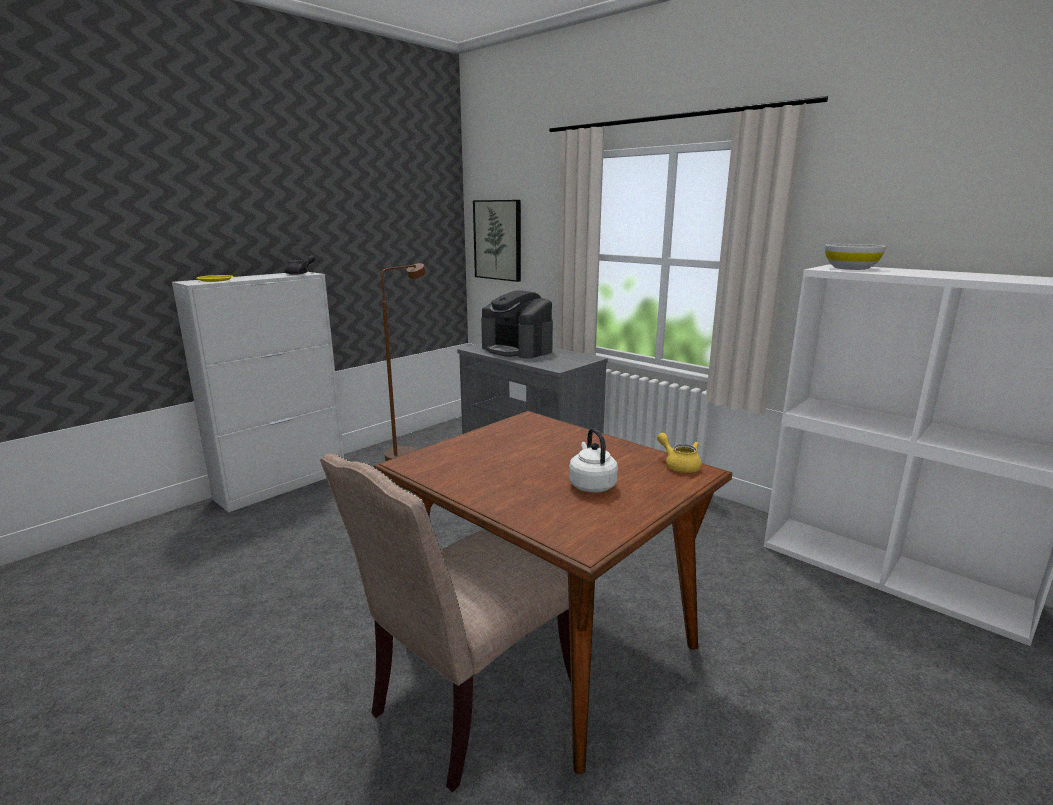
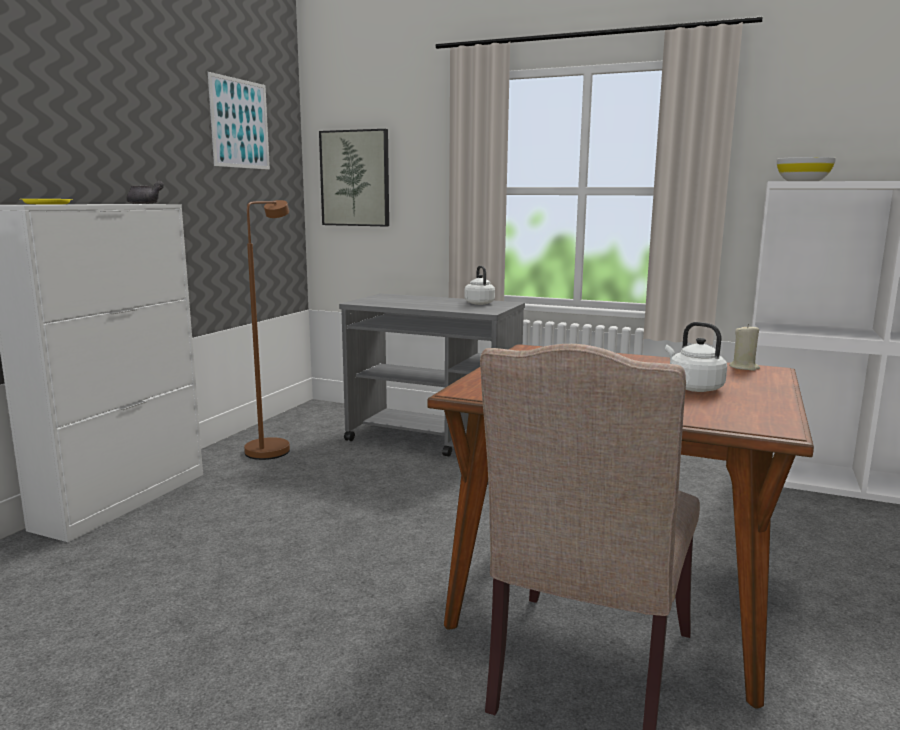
camera: 20 degrees left, 5 degrees down
(399, 200) = (240, 123): none -> picture
(517, 350) = (413, 301): coffee machine -> none
(566, 356) = (479, 303): none -> white kettle
(679, 465) = (744, 367): yellow teapot -> beige candle

